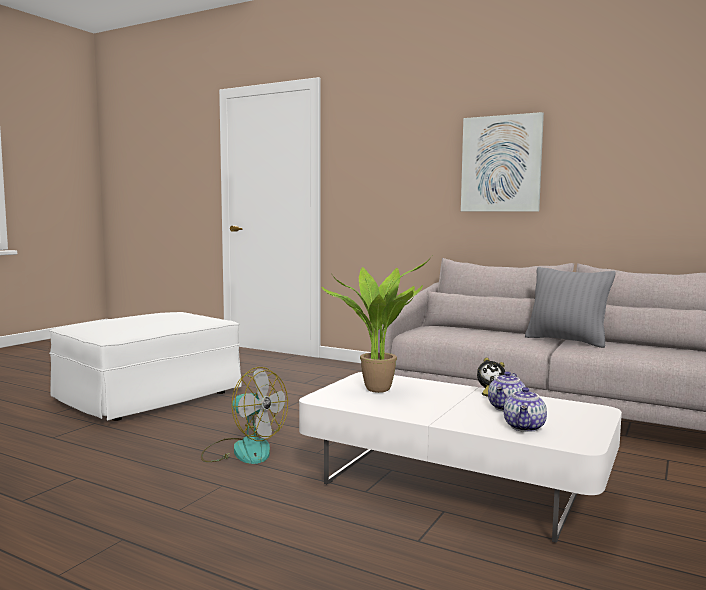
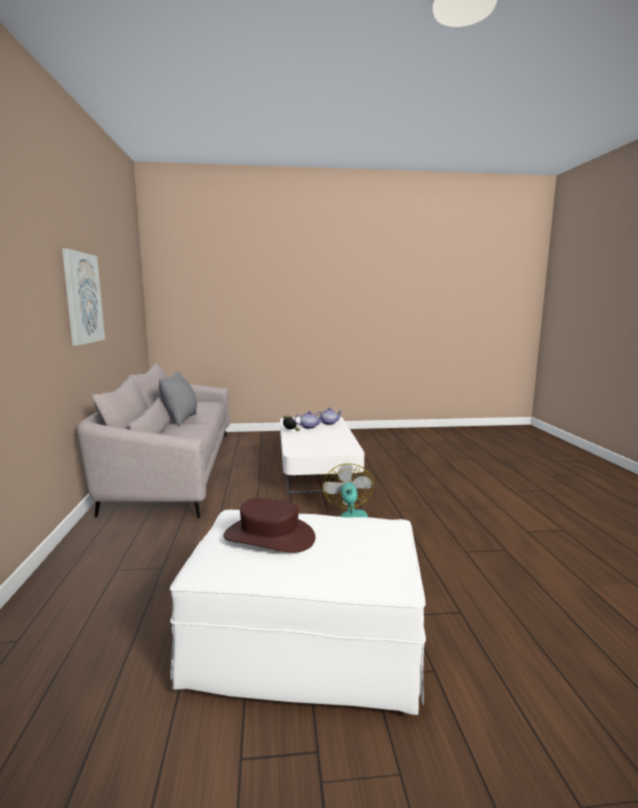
camera: 125 degrees left, 5 degrees up
(168, 316) = (269, 536): none -> brown hat
(379, 388) = (316, 446): potted plant -> none

